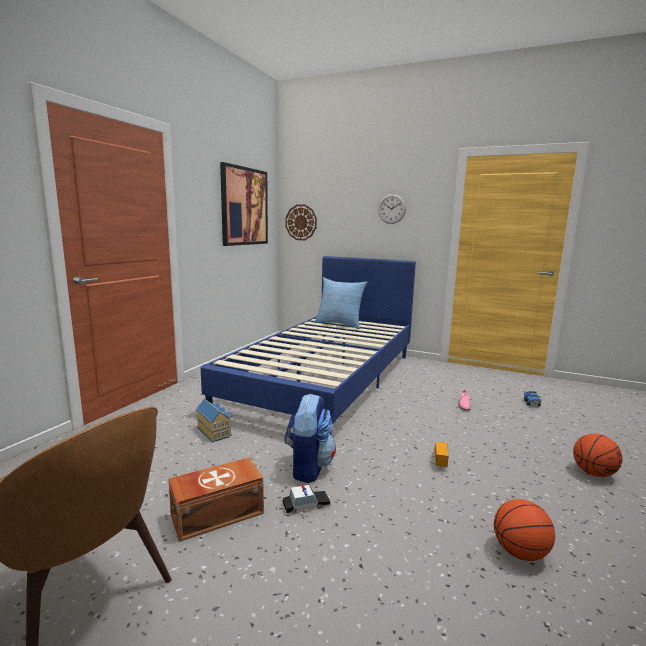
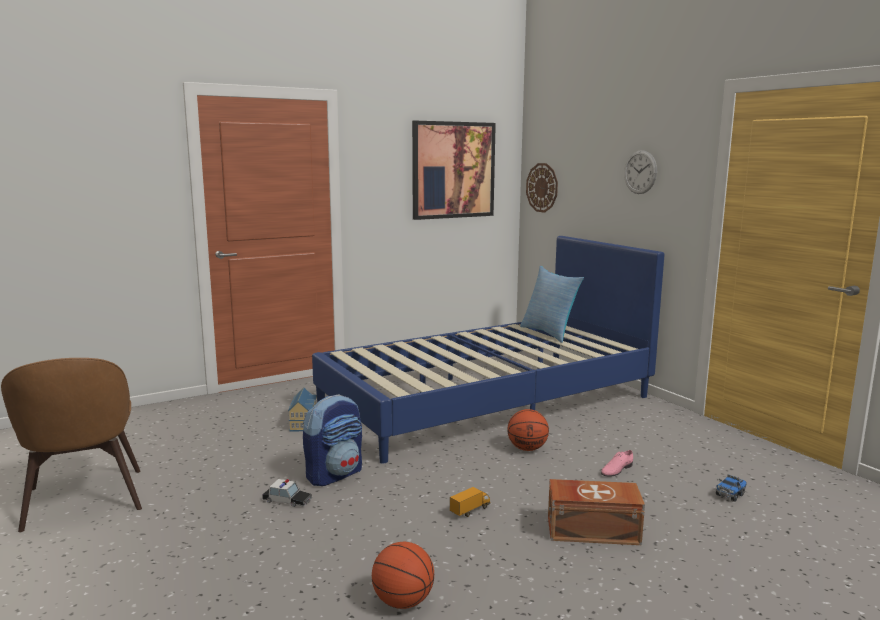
camera: 35 degrees right, 0 degrees up
(215, 513) = (218, 482): brown storage box -> brown storage box (591, 530)
(593, 473) = (641, 585): basketball -> basketball (527, 448)

